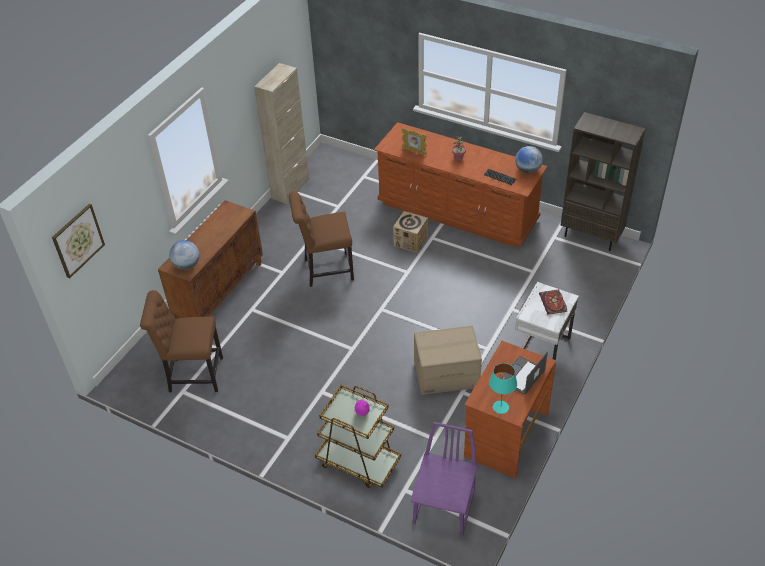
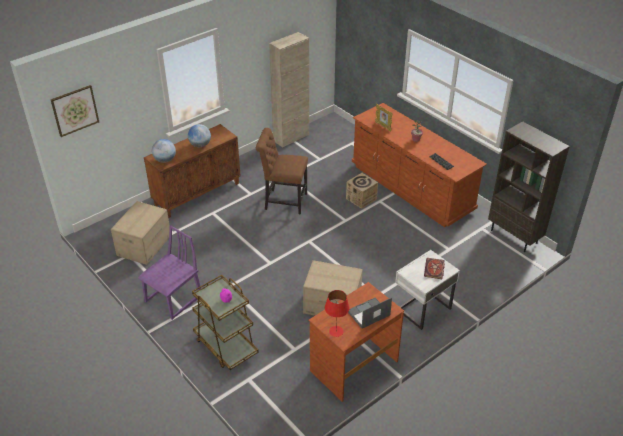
camera: 20 degrees right, 5 degrees down
(192, 375) = (144, 245): brown chair -> cardboard box
(445, 507) = (272, 403): purple chair -> purple chair (174, 299)
(500, 407) = (336, 331): turquoise table lamp -> red table lamp
(527, 170) = (468, 162): globe -> globe (200, 145)

